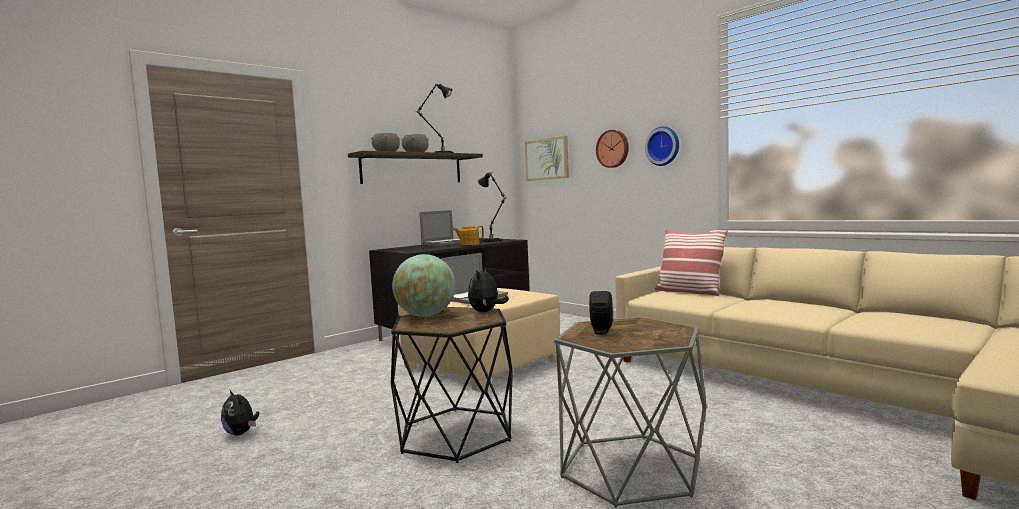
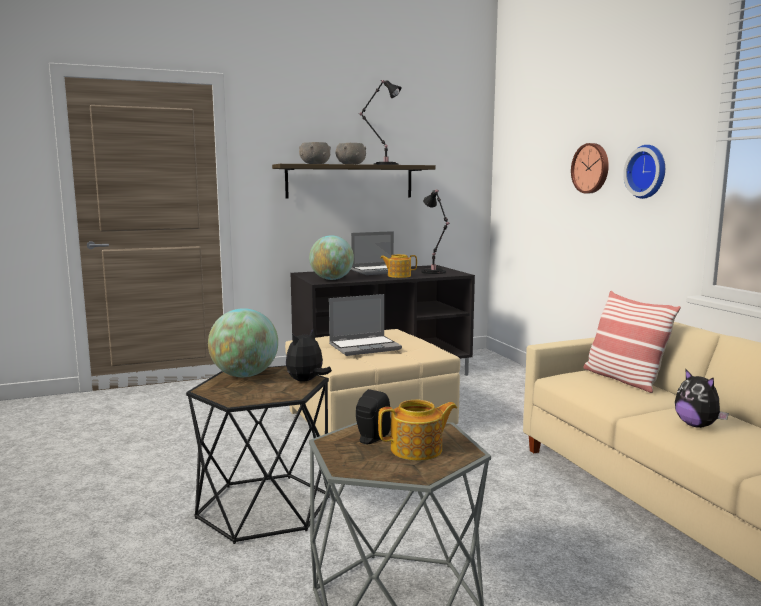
camera: 20 degrees right, 5 degrees up
(241, 433) = (90, 459): plush toy -> plush toy (697, 425)
(417, 250) = (332, 279): none -> globe
(547, 159) = (522, 173): picture -> none
(645, 331) = (418, 450): none -> teapot

